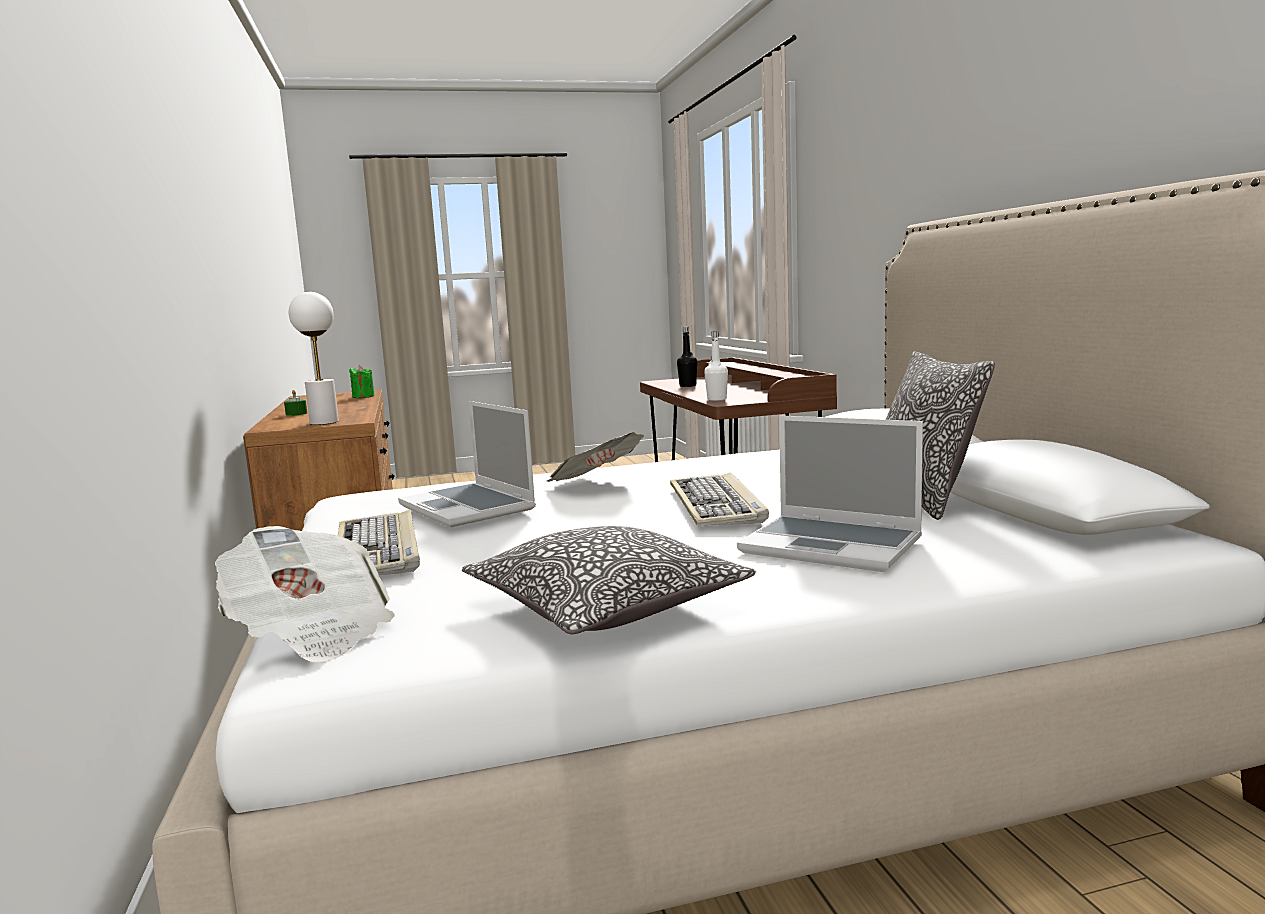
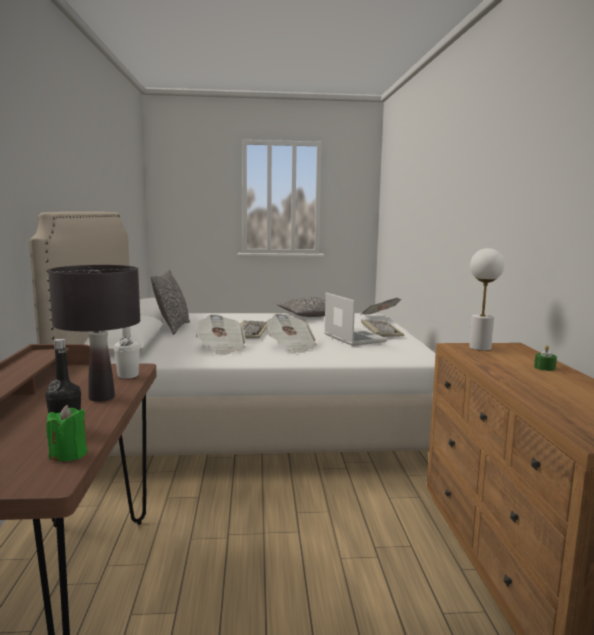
camera: 170 degrees left, 0 degrees up
(363, 396) = (551, 410): green candle -> green candle (68, 454)
(704, 392) = (101, 397): none -> black table lamp
(719, 471) = (221, 348): none -> newspaper
(833, 546) = (235, 319): laptop -> none

